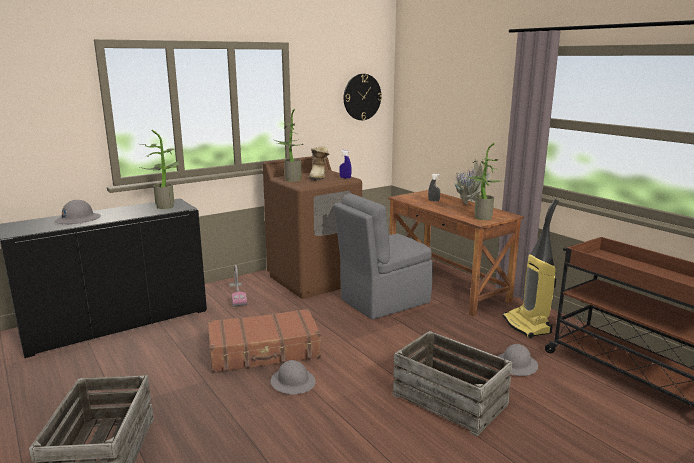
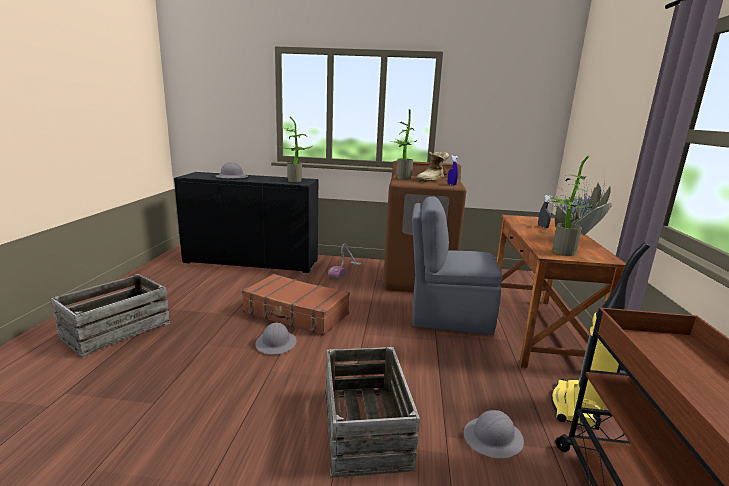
camera: 40 degrees right, 0 degrees up
(362, 97) = (525, 112): wall clock -> none

